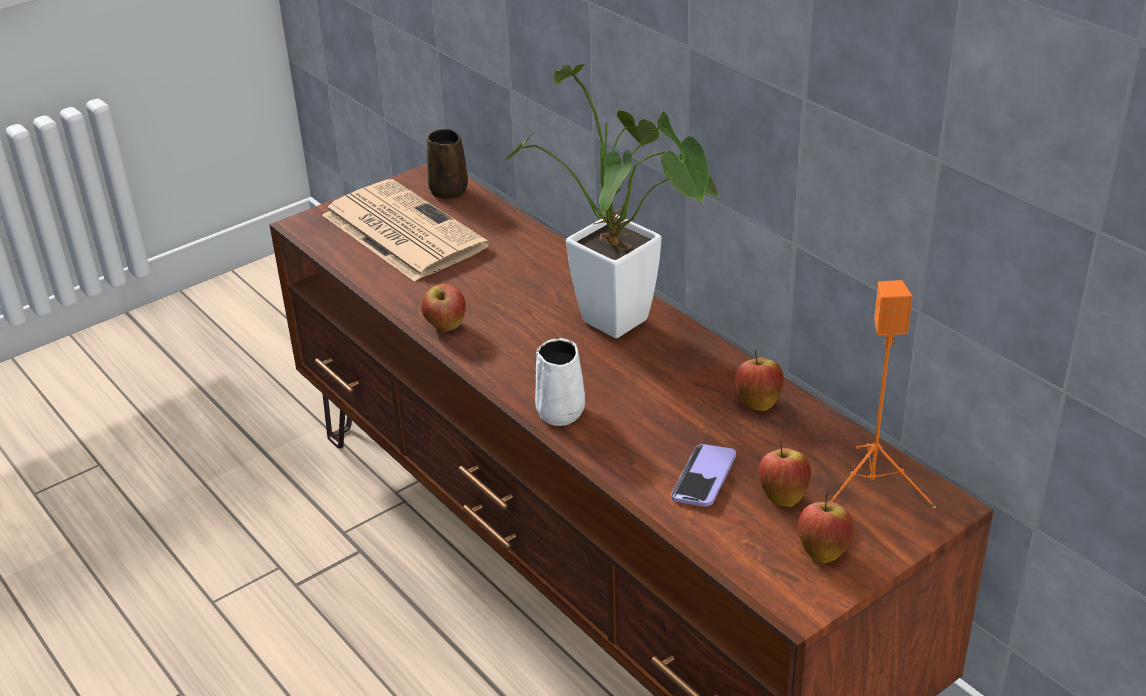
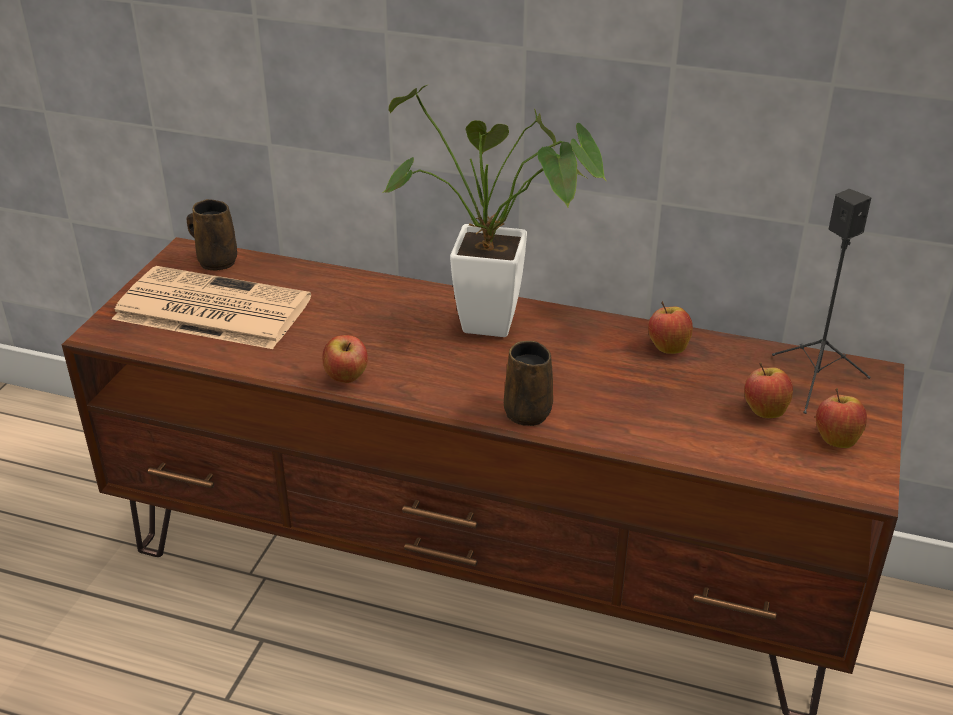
camera: 35 degrees left, 0 degrees up
(561, 410) = (526, 411): white mug -> brown mug
(704, 477) = (694, 420): phone -> none
(872, 489) = (816, 380): orange speaker -> black speaker

